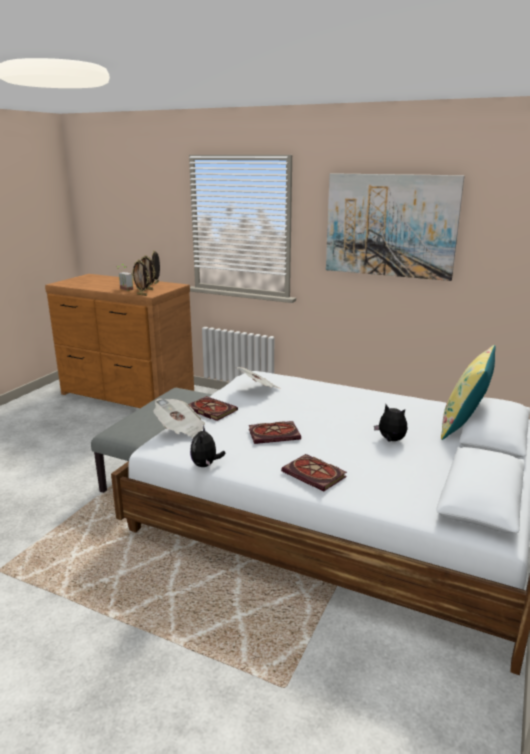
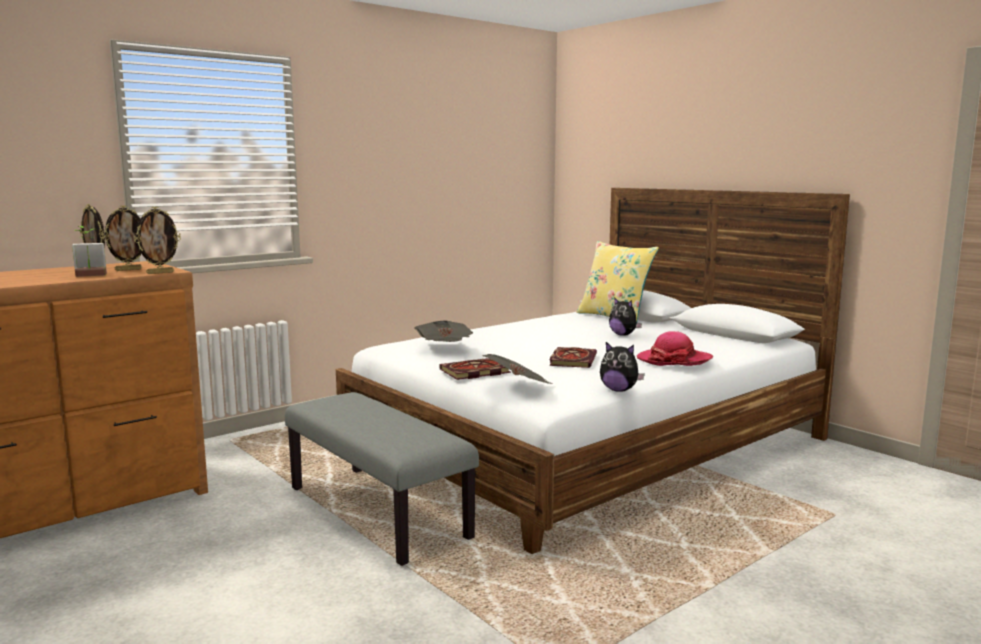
camera: 65 degrees left, 10 degrees down
(315, 475) = (674, 360): book -> hat
(390, 226) = (413, 149): picture -> none
(390, 440) = (623, 335): plush toy -> plush toy turned 105 degrees counterclockwise

